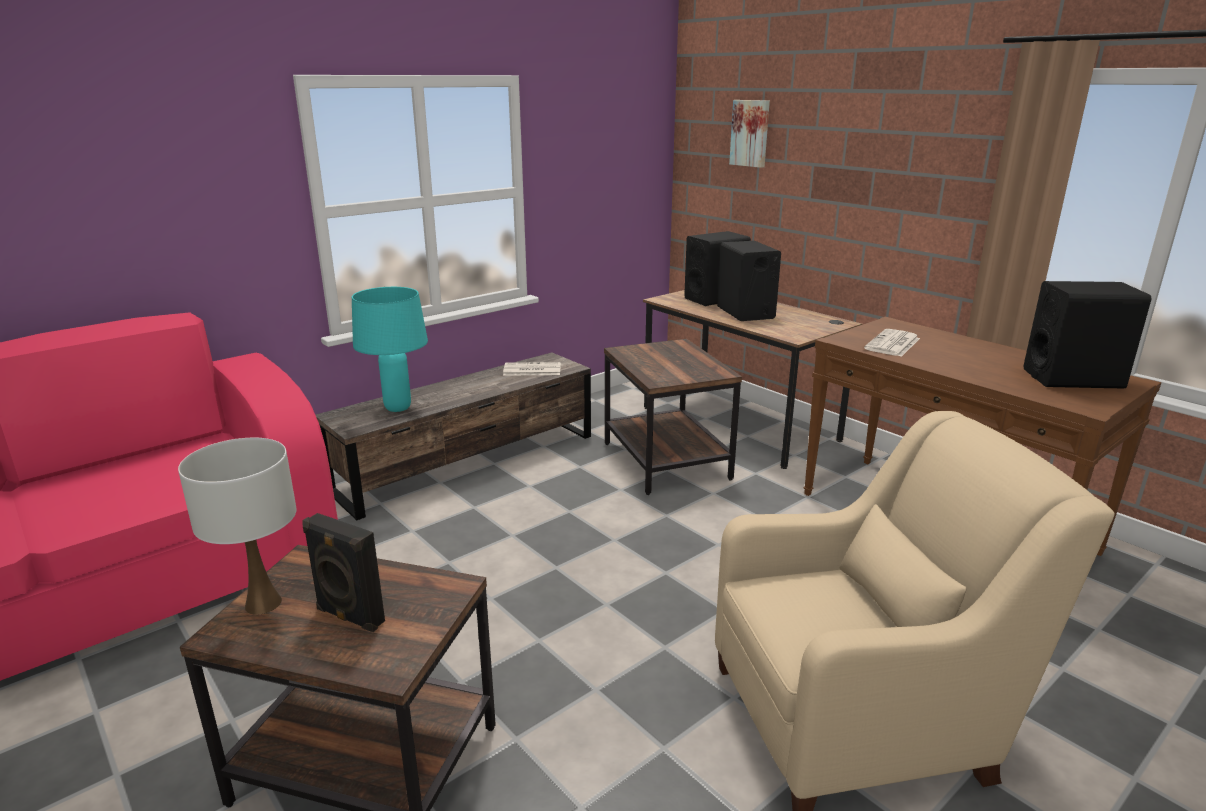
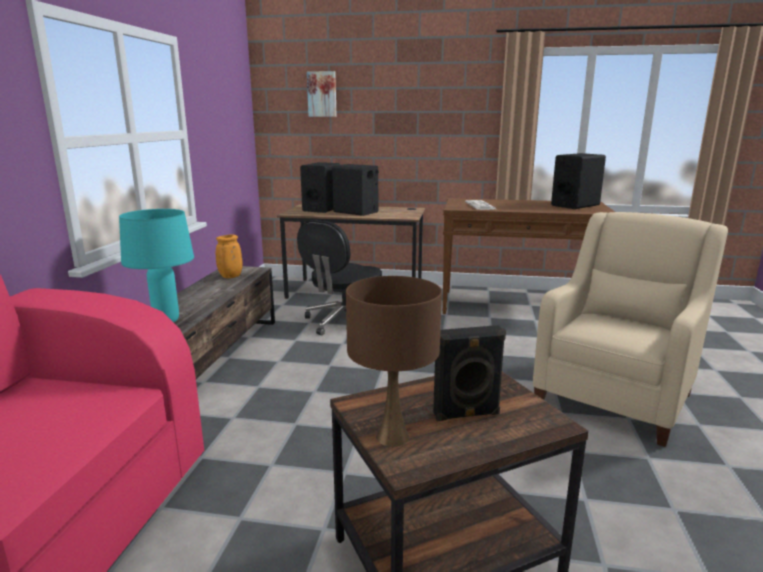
camera: 40 degrees left, 5 degrees down
(263, 603) = (392, 437): white table lamp -> brown table lamp
(531, 370) = (230, 277): newspaper -> orange vase
(664, 461) = (344, 321): brown side table -> black office chair

